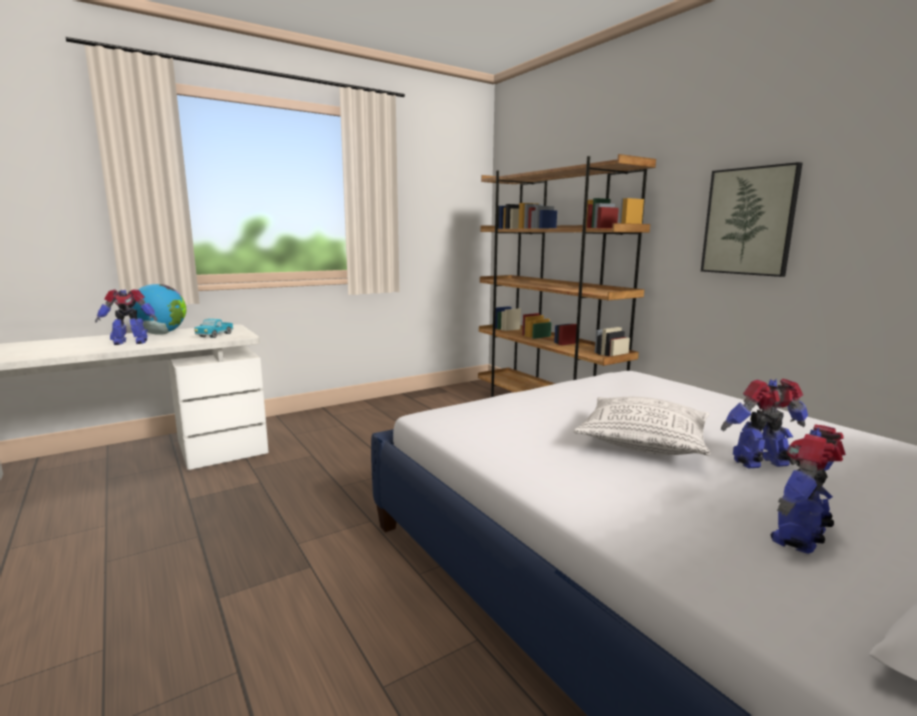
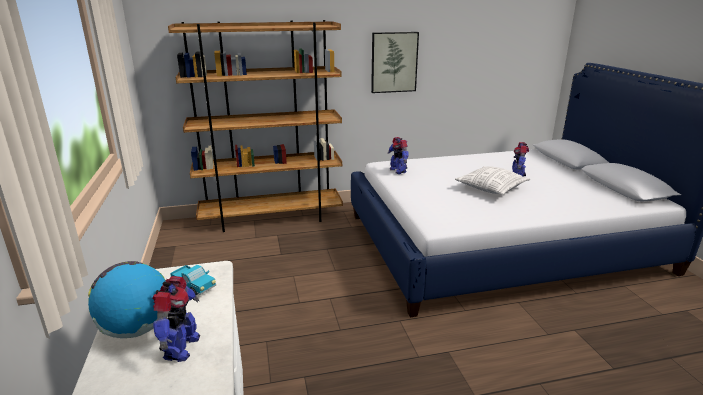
camera: 70 degrees left, 10 degrees up
(800, 537) = (573, 190): toy robot -> toy robot (398, 170)

